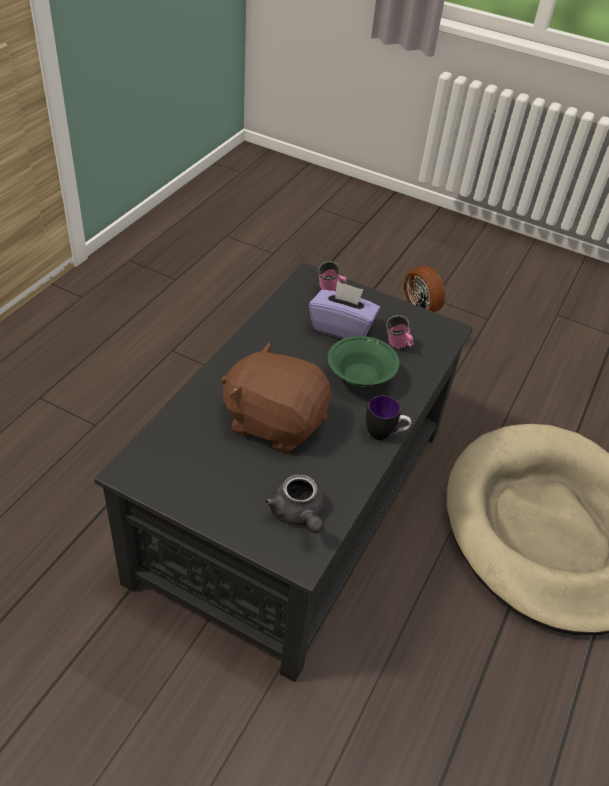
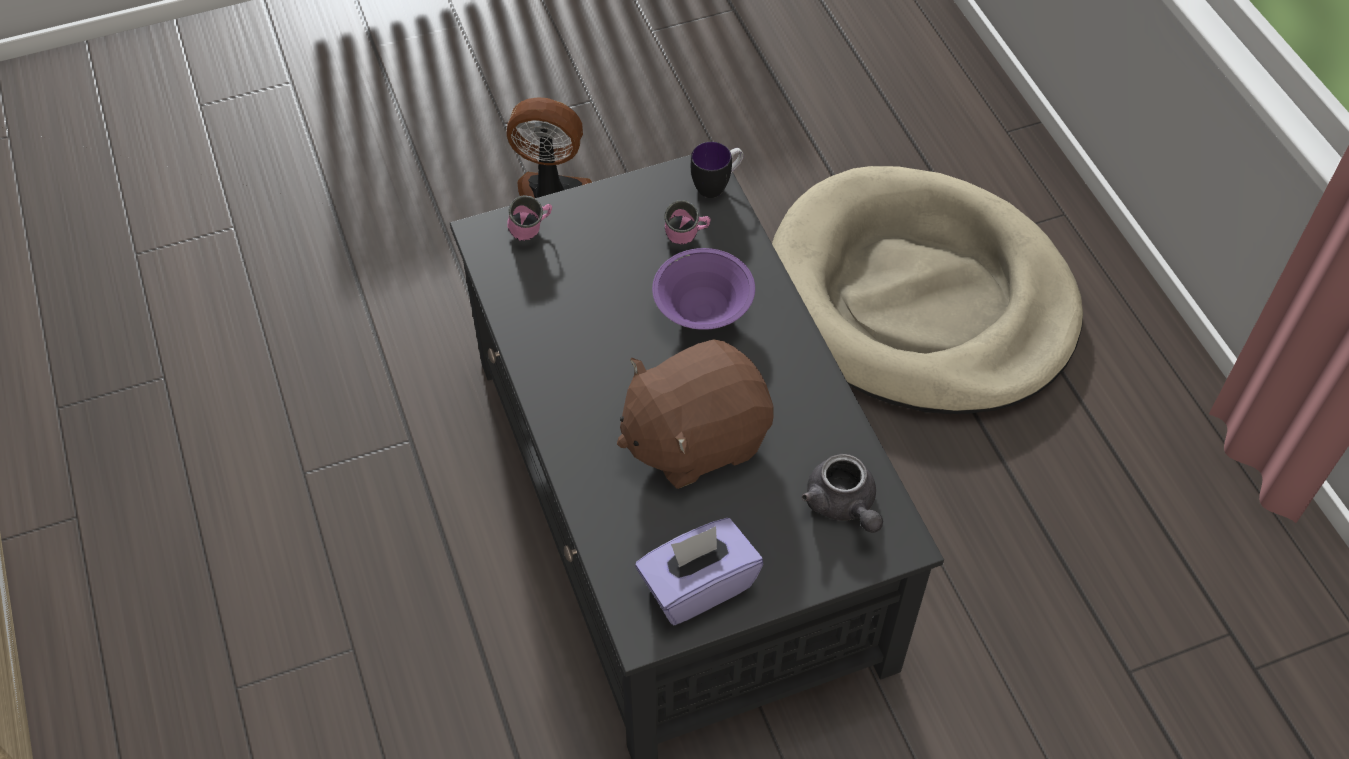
camera: 45 degrees left, 10 degrees up
(299, 515) = (843, 505): grey teapot -> grey teapot turned 45 degrees clockwise
(342, 328) = (606, 268): purple tissue box -> purple tissue box (697, 586)
(360, 379) = (703, 312): green bowl -> purple bowl
(385, 434) = (802, 349): mug -> mug (717, 186)

